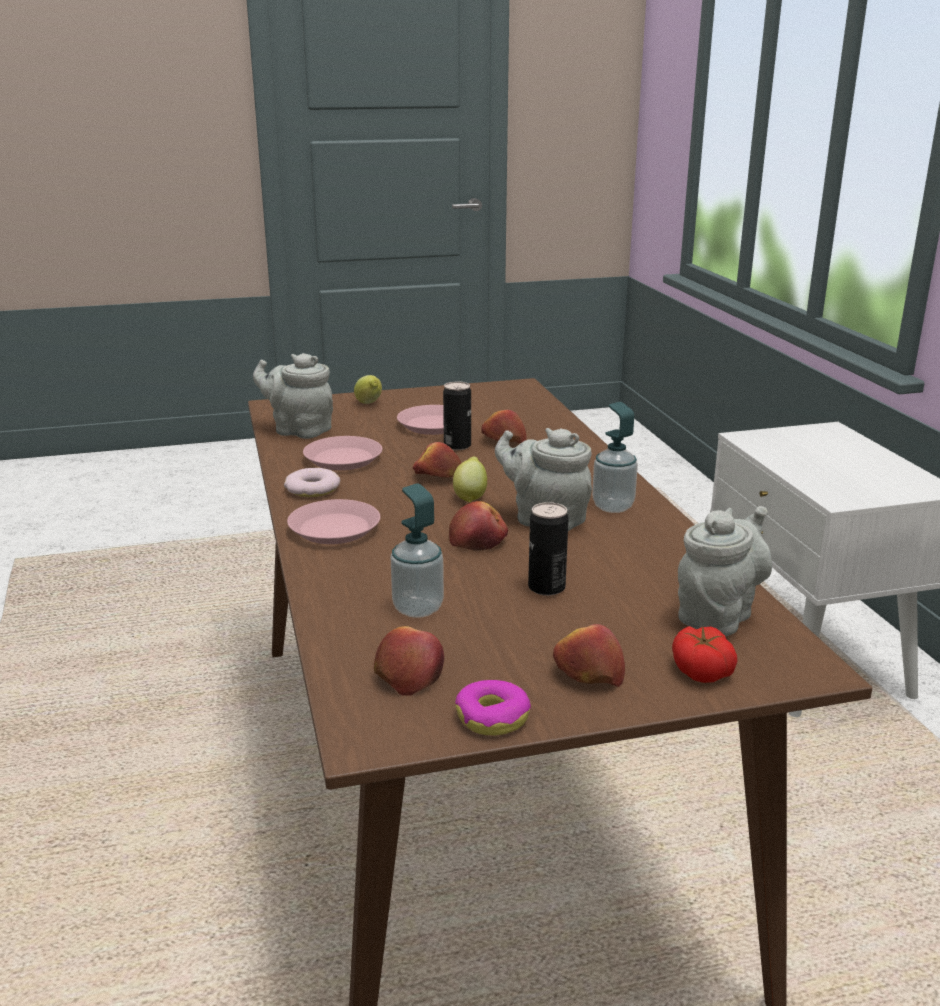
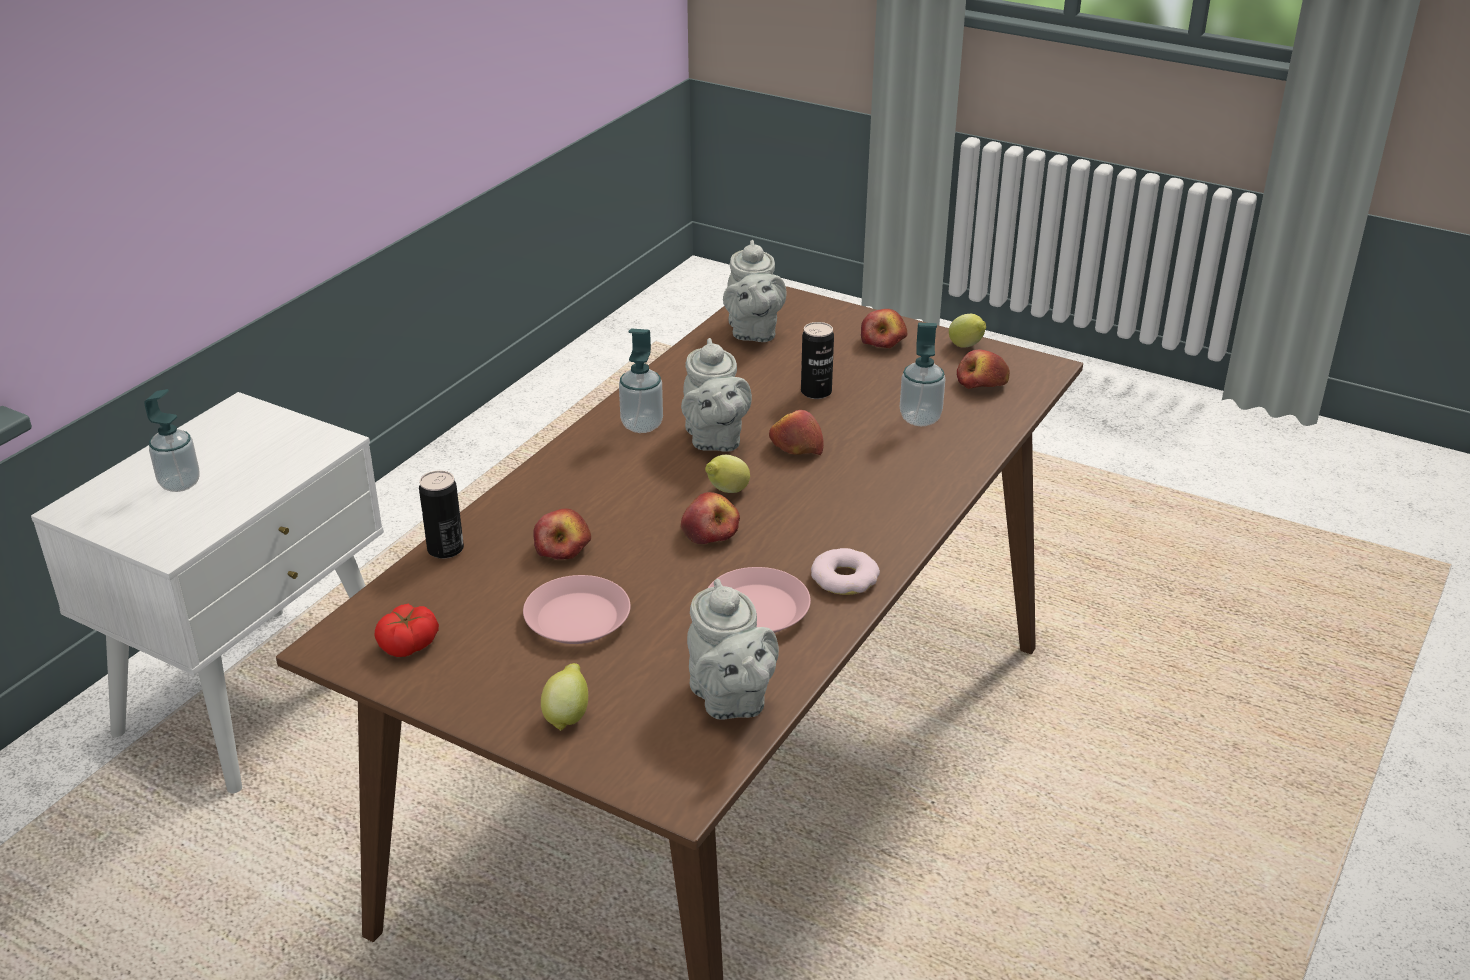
camera: 135 degrees left, 10 degrees up
(334, 529) = (888, 515): pink plate -> none
(457, 446) = (617, 566): can -> can (445, 549)
(493, 717) = (967, 347): donut -> lemon
(701, 670) = (823, 317): tomato -> tomato (409, 644)
(718, 615) = (753, 332): grey teapot -> grey teapot turned 90 degrees counterclockwise
(830, 453) = (180, 483): none -> soap dispenser

